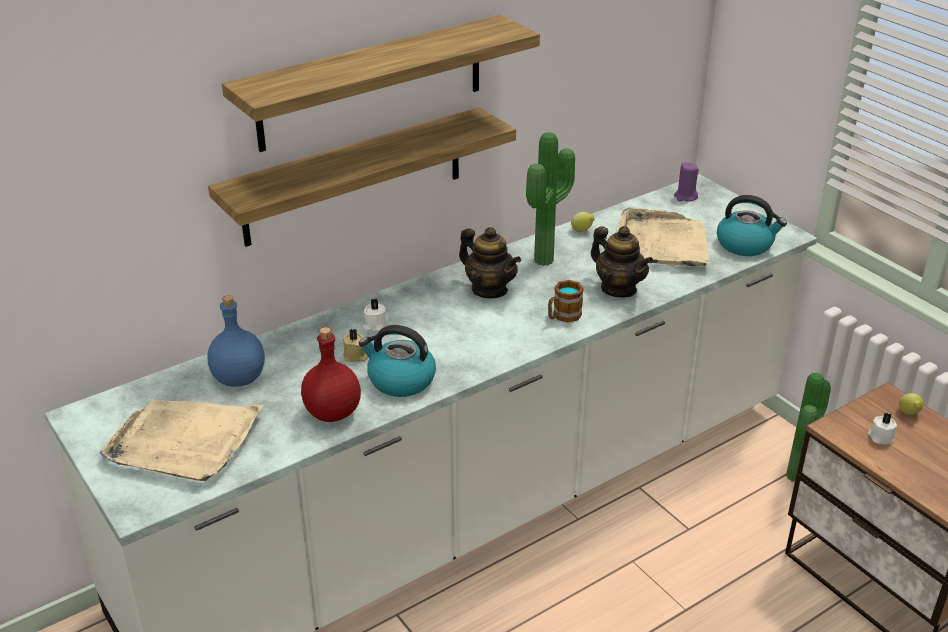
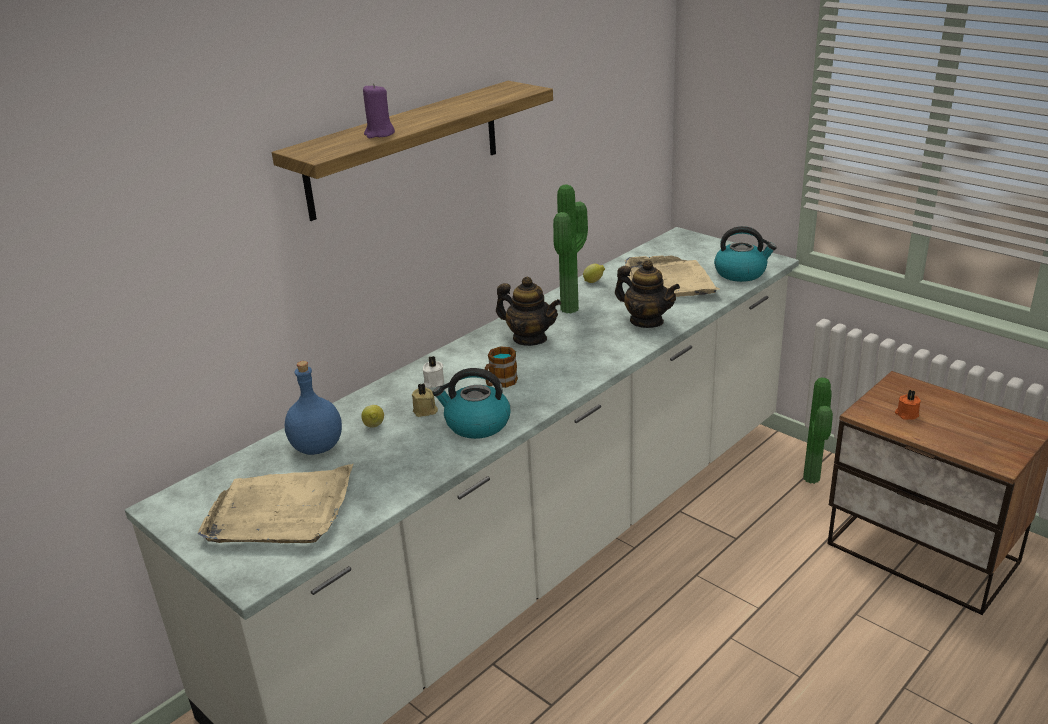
camera: 10 degrees left, 5 degrees down
(332, 412) = (421, 461): red bottle -> none
(354, 177) = (395, 243): shelf -> none
(563, 316) = (606, 350): mug -> mug (499, 383)
(685, 197) = (672, 244): purple candle -> purple candle (379, 134)
(880, 437) = (906, 414): white candle -> orange candle
(909, 414) = (921, 392): lemon -> lemon (374, 427)

